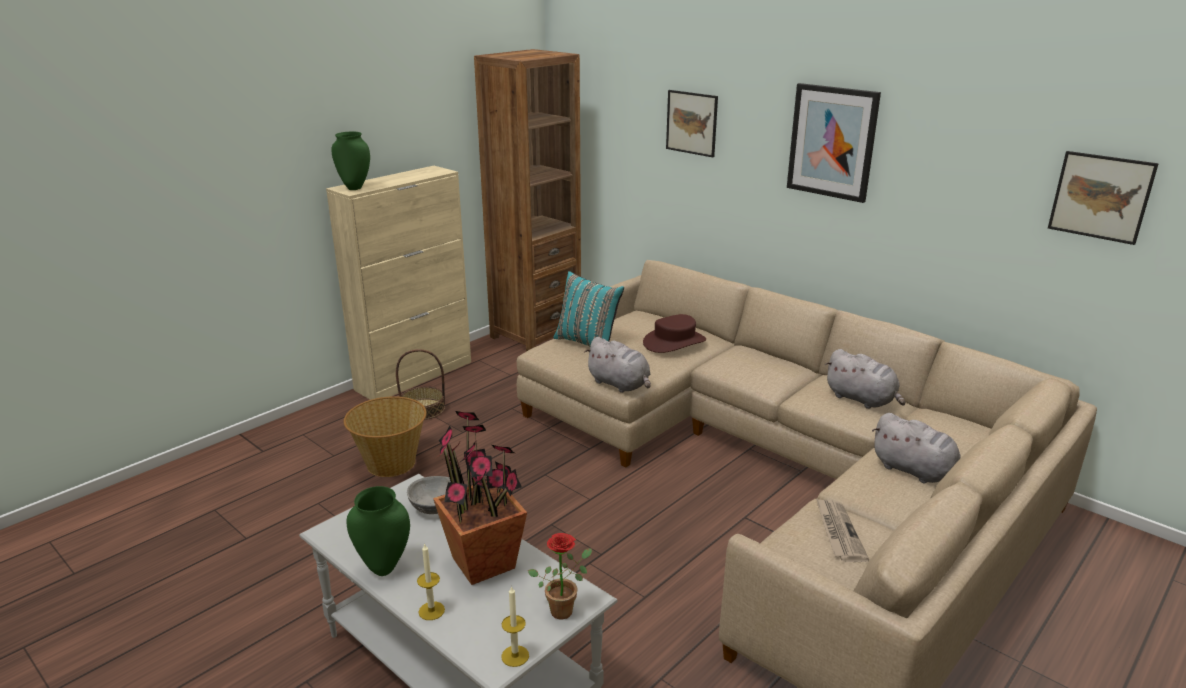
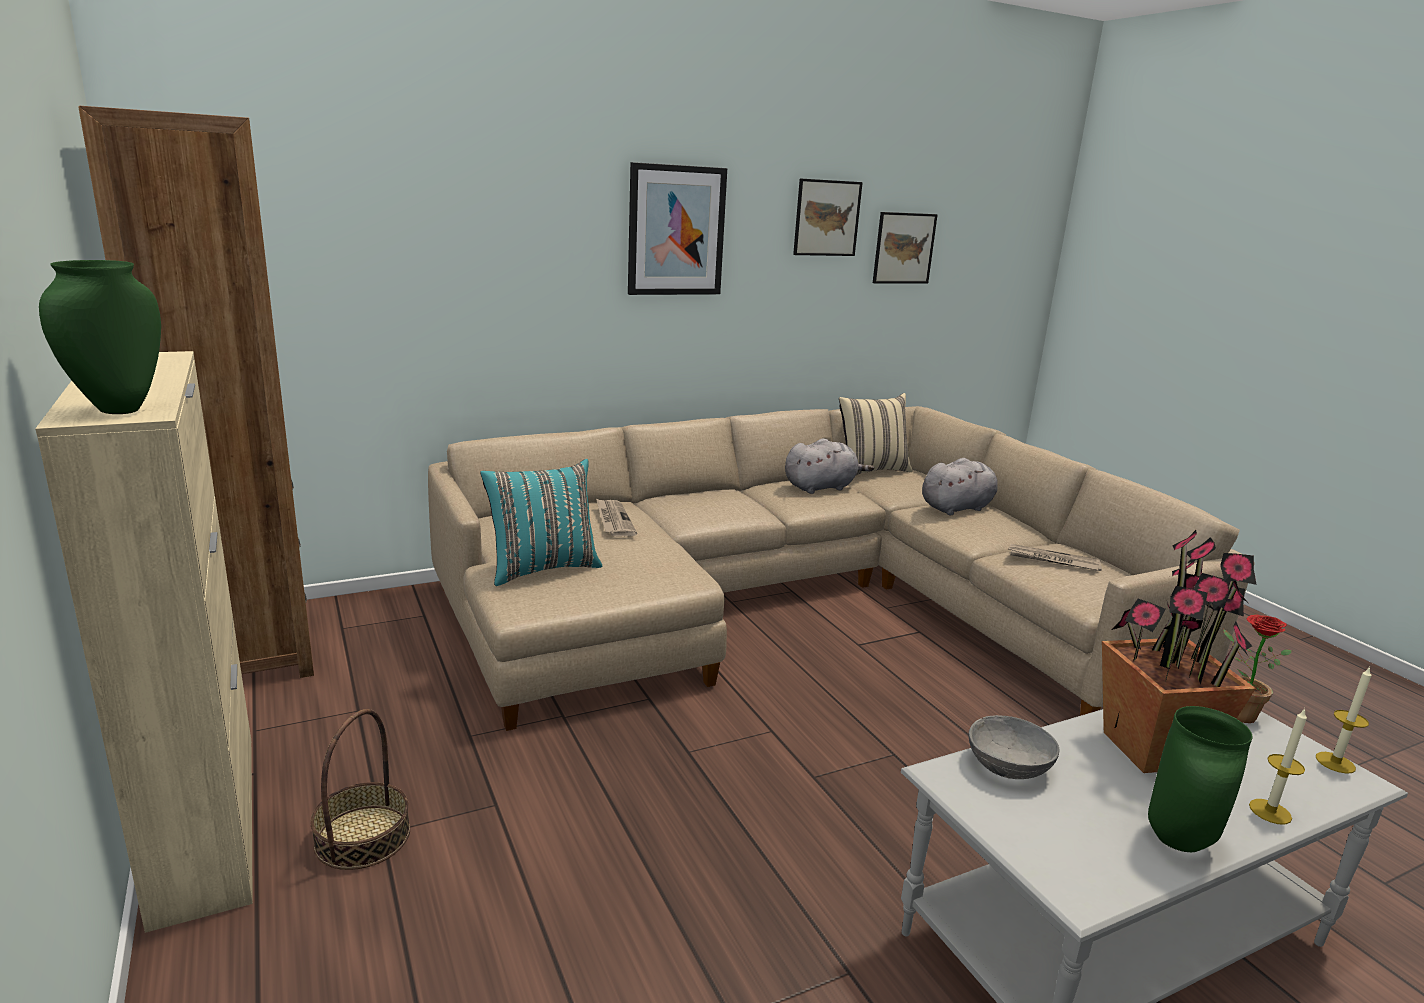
camera: 70 degrees left, 5 degrees down
(391, 464) = (529, 920): basket -> none
(620, 384) = (680, 580): grey plush toy -> none
(674, 342) = (613, 520): brown hat -> newspaper
(691, 123) = (471, 229): picture -> picture (827, 218)
(951, 416) = (870, 471): none -> beige pillow

